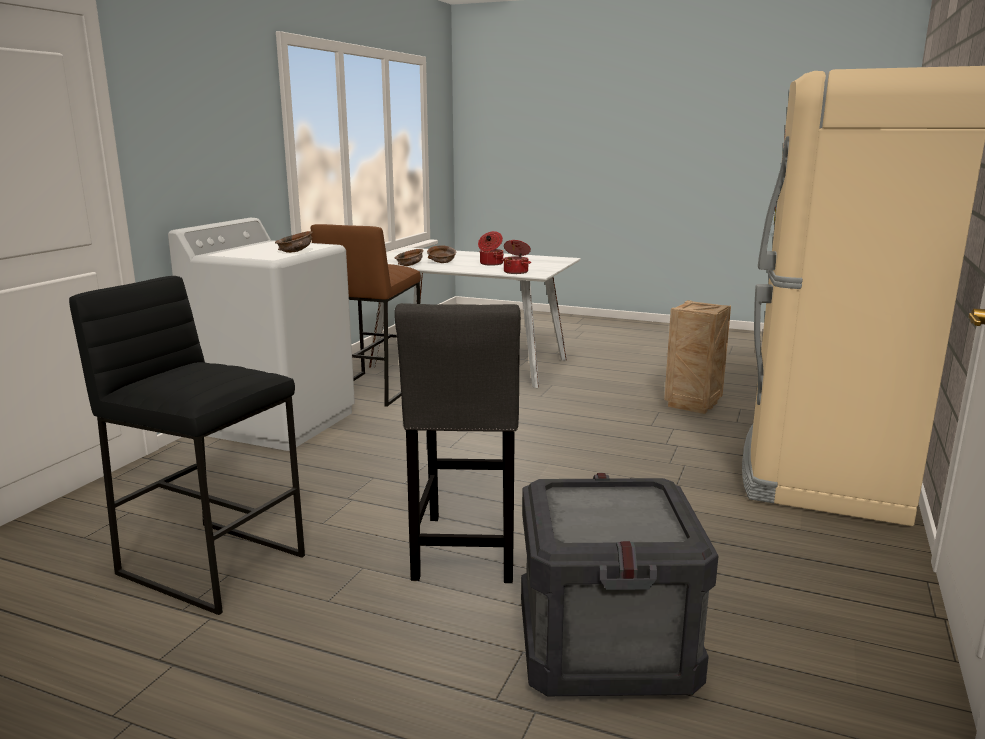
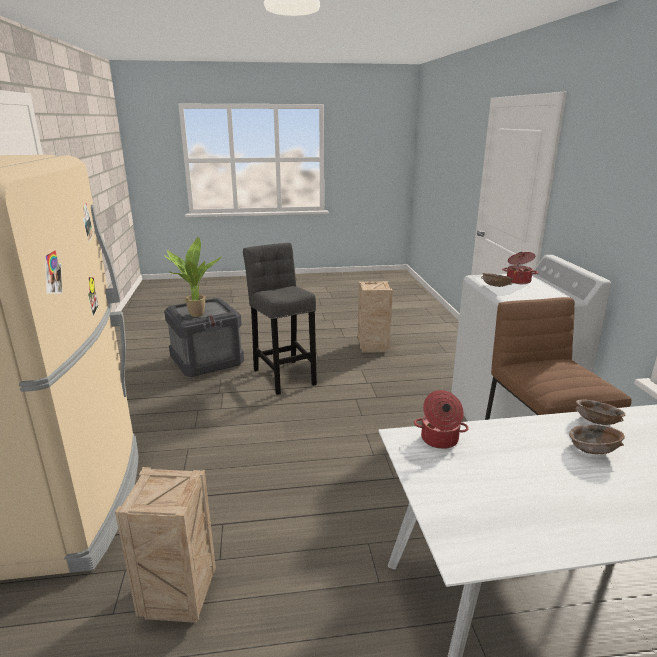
camera: 150 degrees right, 5 degrees up
(213, 563) = (373, 347): black stool -> crate
(490, 264) = (524, 467): cooking pot -> cooking pot (518, 281)
(634, 504) = (194, 314): none -> potted plant

